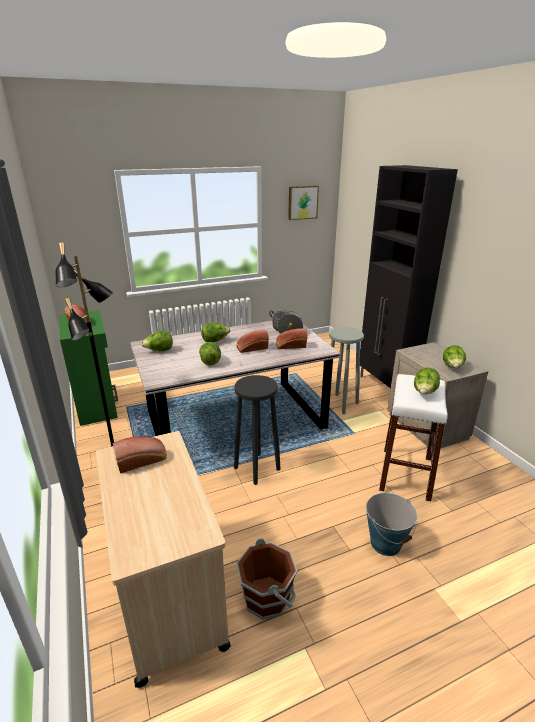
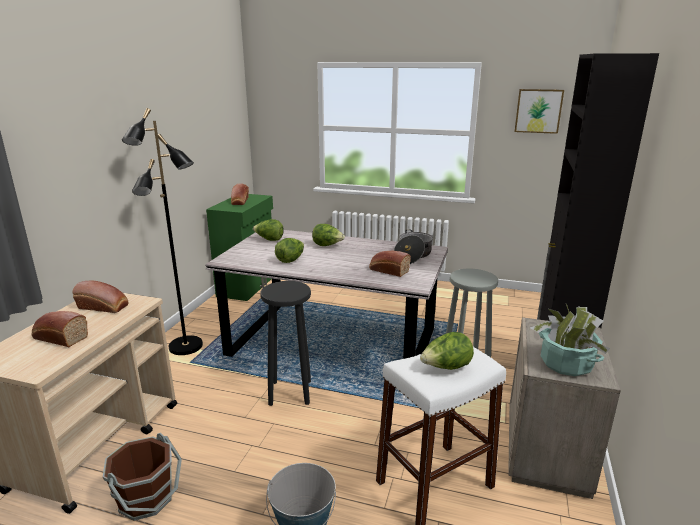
camera: 40 degrees right, 5 degrees down
(251, 348) = (346, 261): bread -> bread (59, 338)
(452, 367) = (566, 364): lettuce -> potted plant

